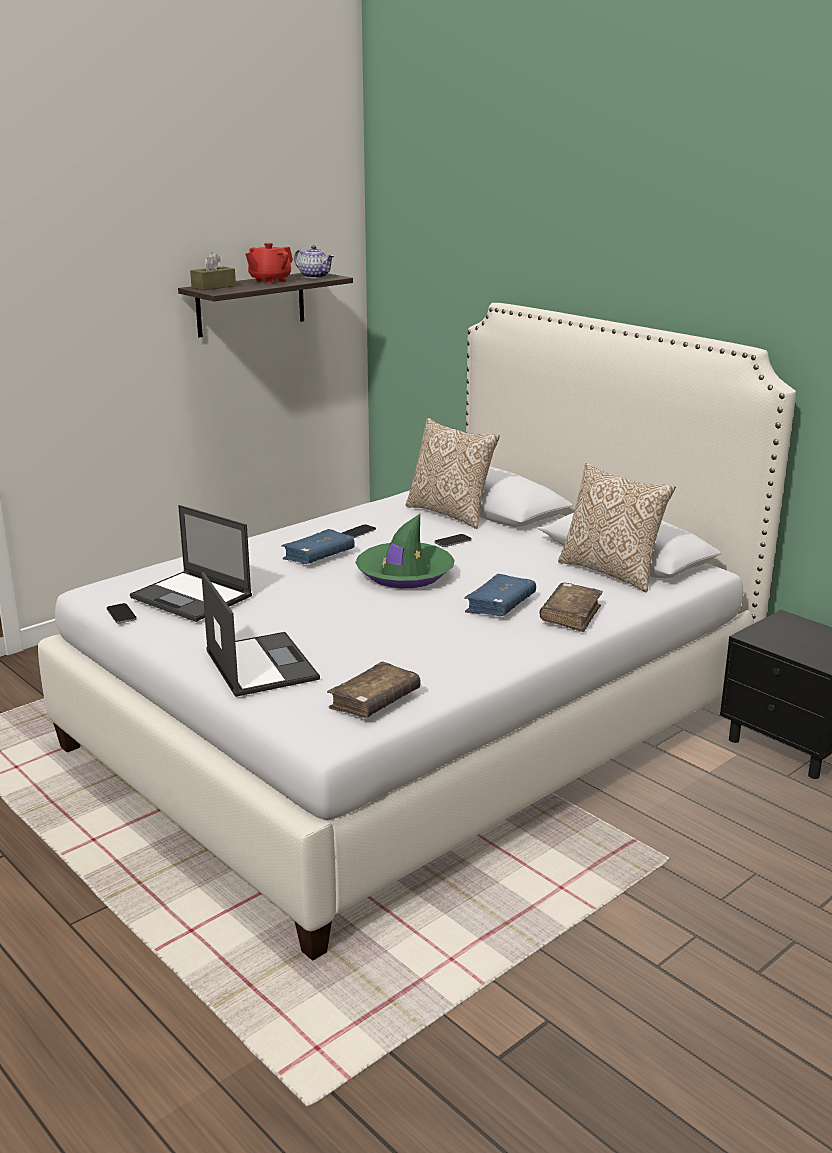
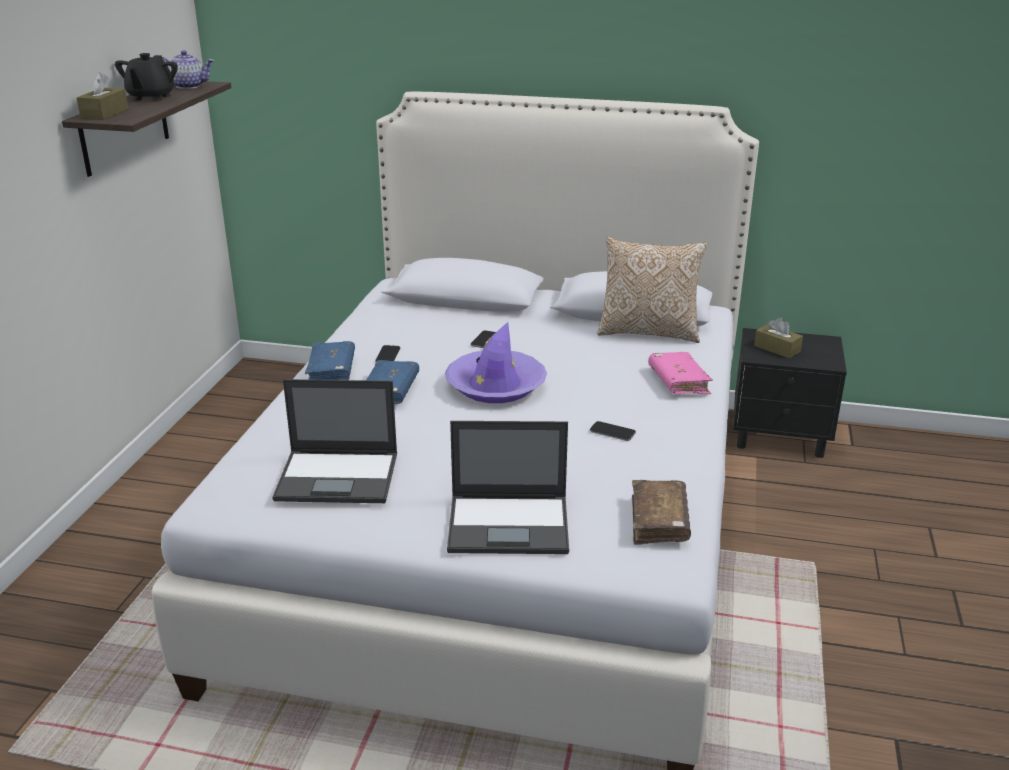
camera: 35 degrees left, 5 degrees up
(121, 614) = (288, 524): phone -> phone (612, 432)
(260, 664) = (510, 524): laptop -> laptop turned 150 degrees clockwise
(269, 281) = (151, 97): red teapot -> black teapot
(405, 574) = (496, 386): green hat -> purple hat
(451, 513) = (441, 312): pillow -> none
(500, 605) = (614, 390): blue book -> blue book (331, 371)
(570, 615) = (678, 382): brown book -> pink book
(788, 636) = (777, 349): none -> brown tissue box

